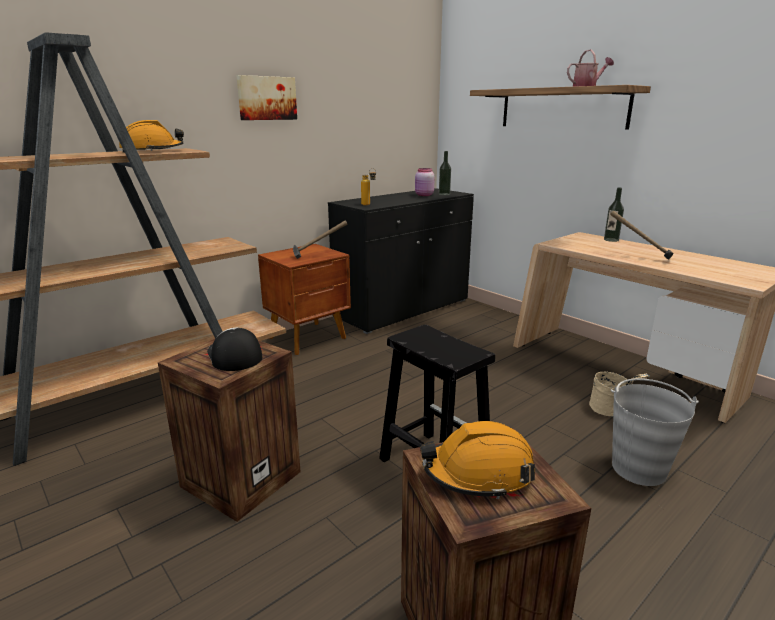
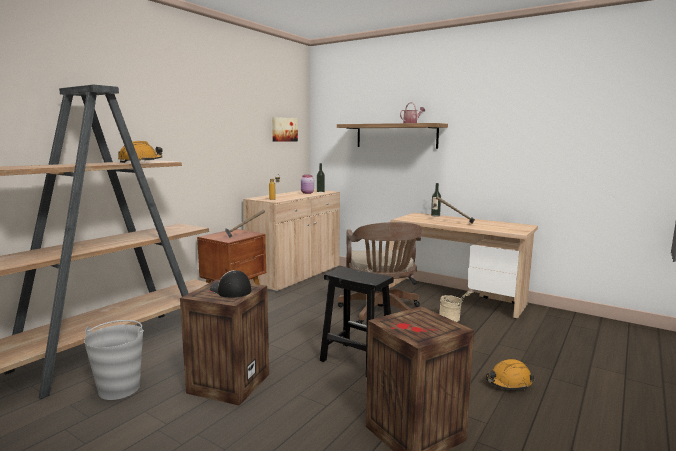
camera: 15 degrees left, 10 degrees down
(266, 98) = (204, 127): picture -> picture (284, 129)
(403, 309) = (296, 275): black cabinet -> beige cabinet
(478, 473) = (413, 324): orange hard hat -> orange hard hat (508, 382)
(500, 386) = (381, 313): none -> brown office chair
(639, 468) = (477, 346): grey bucket -> grey bucket (120, 388)

